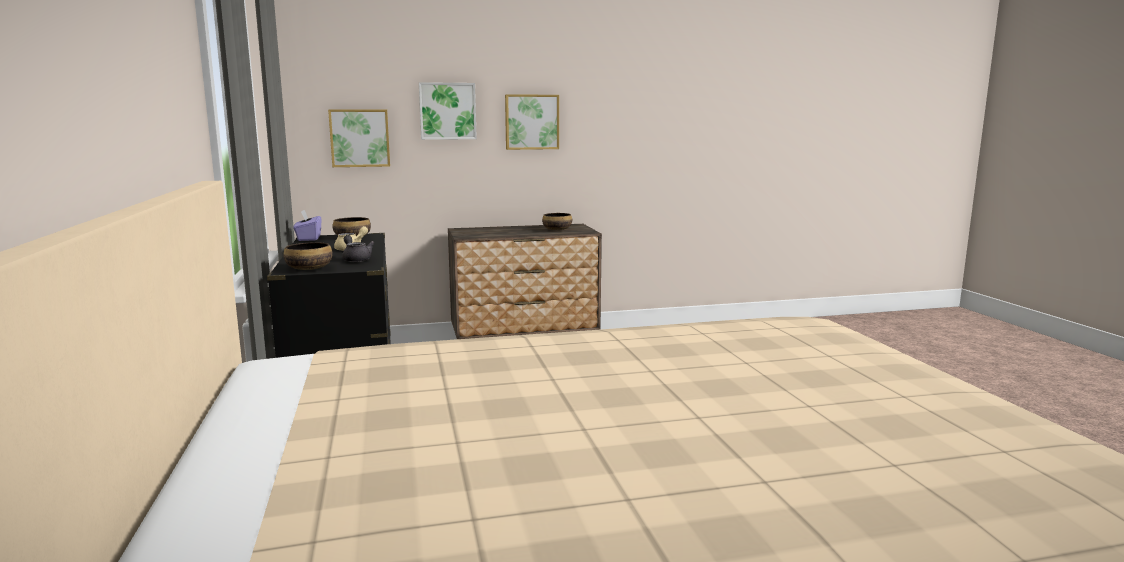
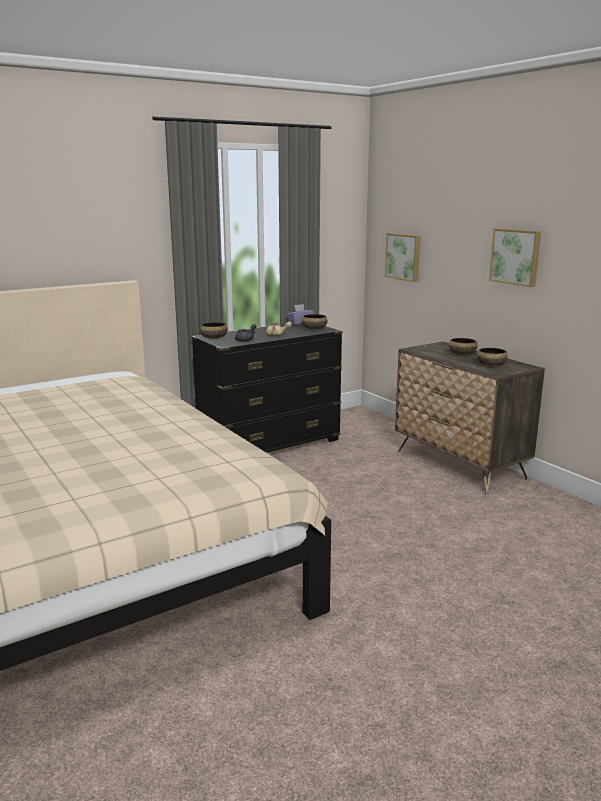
camera: 70 degrees right, 5 degrees up
(447, 111) = (456, 240): picture -> none
(507, 230) = (462, 354): none -> bowl

